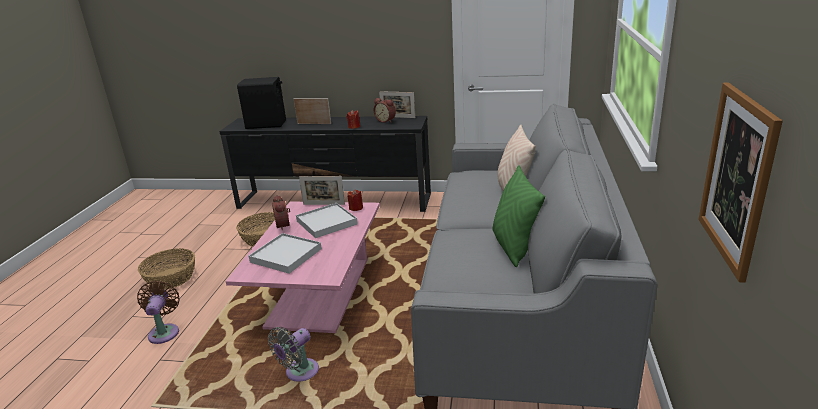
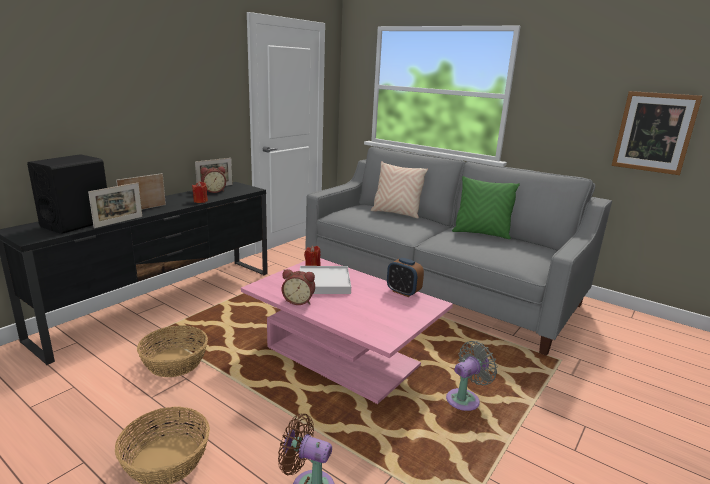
camera: 65 degrees left, 5 degrees down
(286, 255) = (370, 313): white tray -> none
(299, 373) = (465, 399): grey fan -> grey fan turned 105 degrees counterclockwise
(324, 204) = (280, 275): picture frame -> picture frame (119, 222)
(340, 257) = (403, 292): none -> alarm clock

